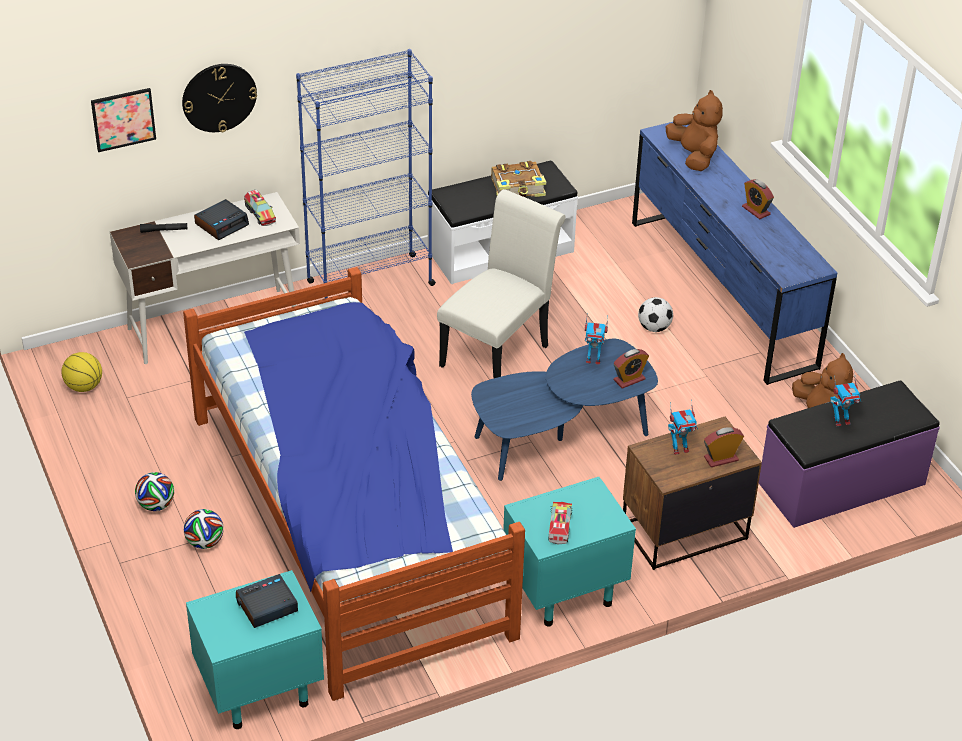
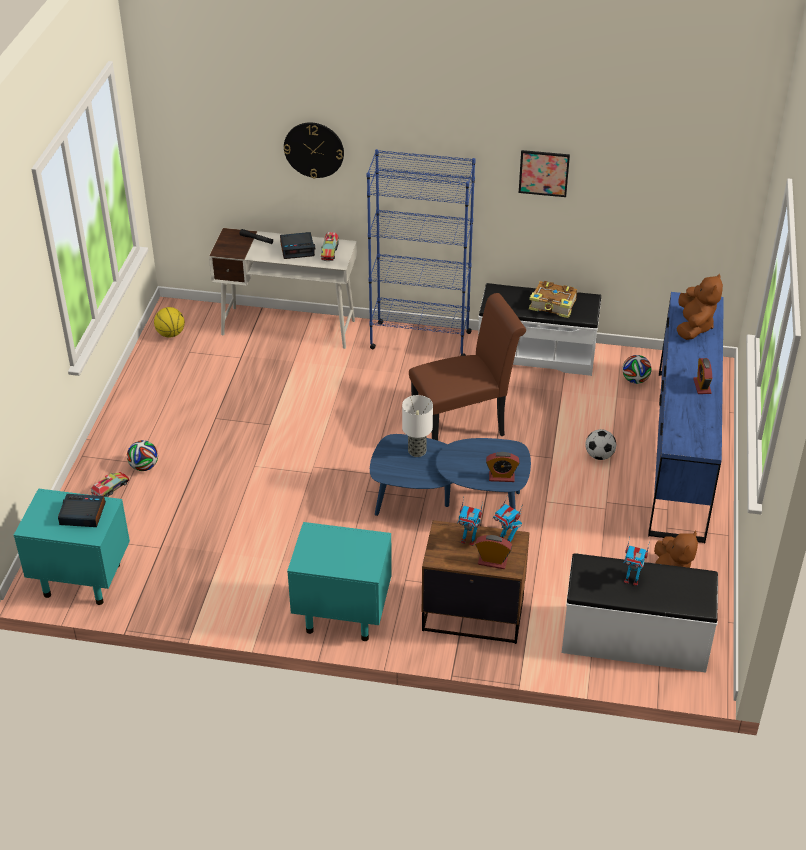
camera: 35 degrees right, 0 degrees up
(123, 119) = (238, 143): picture -> picture (544, 173)
(156, 505) = (139, 429): football -> football (635, 380)
(350, 522) = (247, 496): bed -> none
(499, 352) = (464, 425): white chair -> brown chair
(517, 391) = (416, 451): none -> table lamp
(560, 526) = (326, 554): toy truck -> toy truck (110, 488)
(593, 359) = (489, 451): toy robot -> toy robot (506, 539)
(842, 484) = (634, 639): purple bench -> white bench

